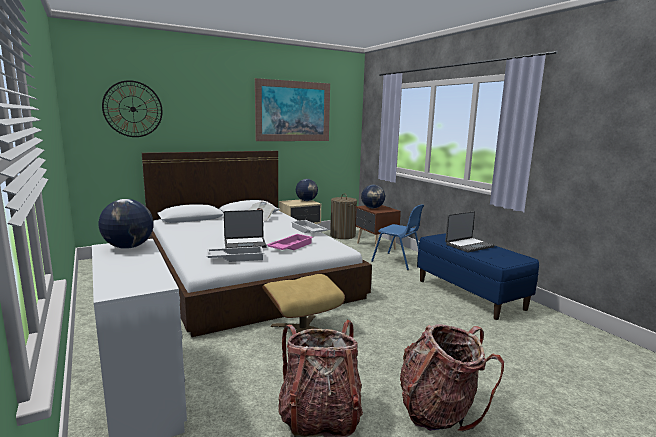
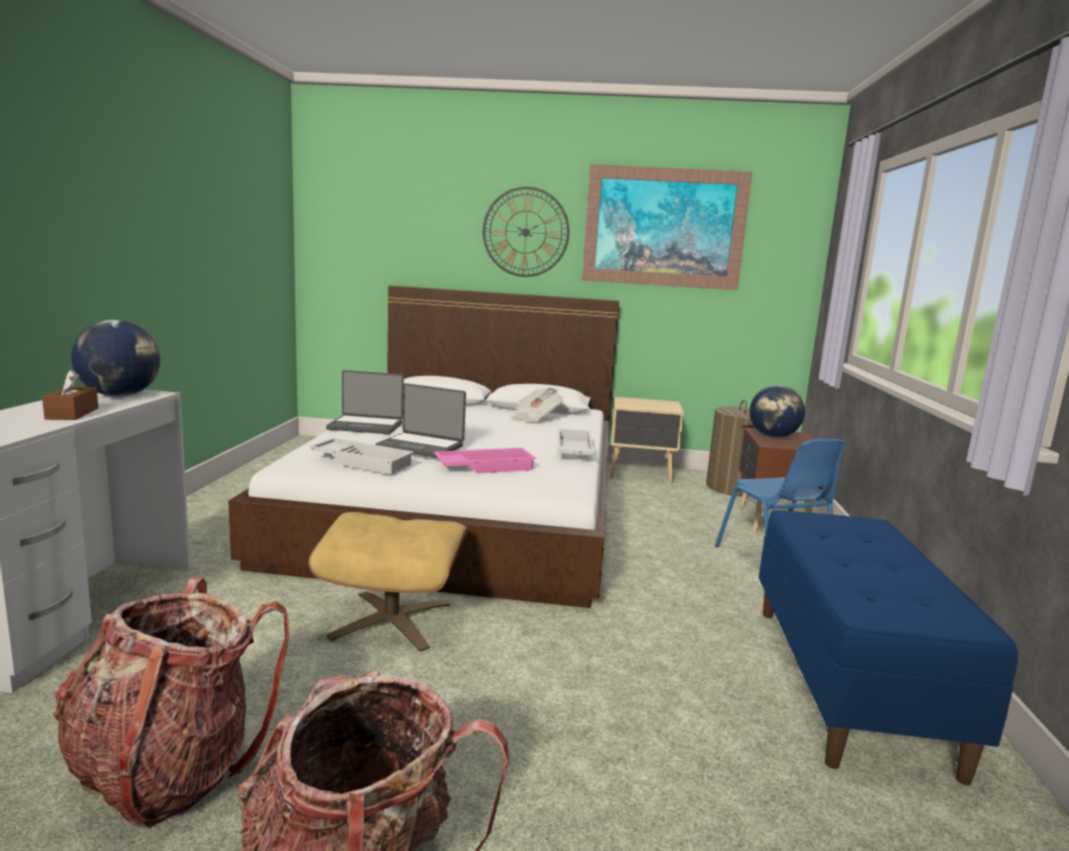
camera: 35 degrees right, 0 degrees up
(133, 109) = (387, 217): wall clock -> wall clock (525, 232)
(144, 262) = (72, 413): none -> brown tissue box
(306, 200) = (665, 403): globe -> none
(468, 245) = (860, 555): laptop -> laptop (366, 426)

